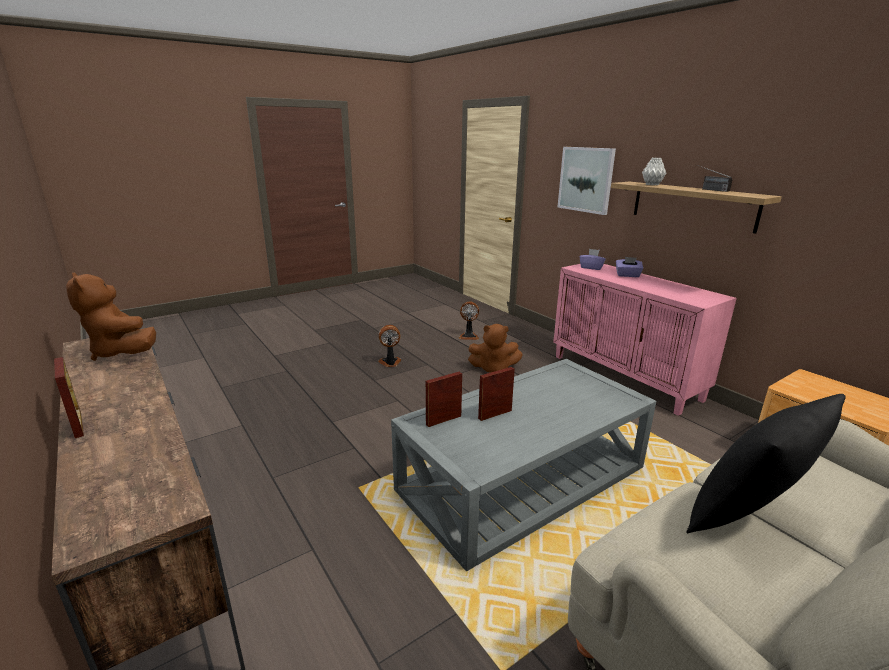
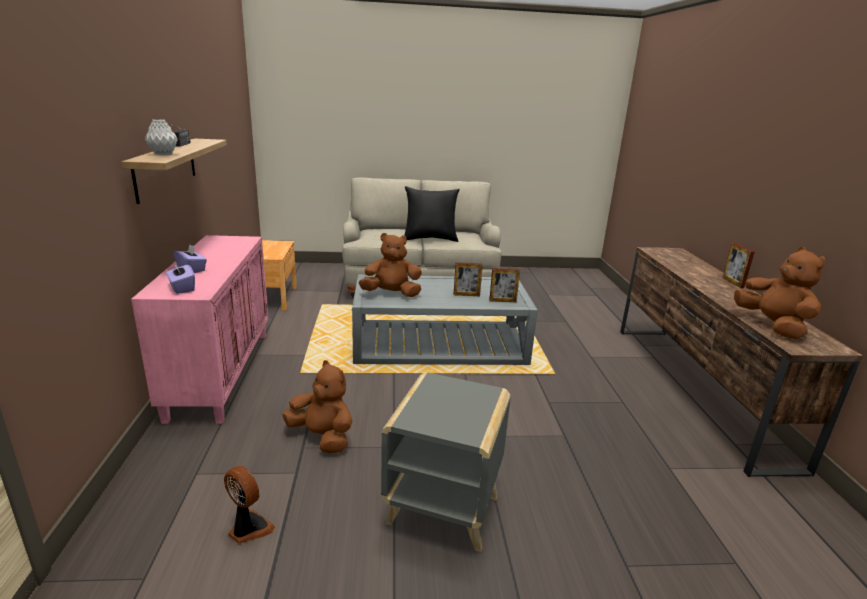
camera: 150 degrees left, 0 degrees up
(390, 363) = (445, 510): fan -> grey side table
(567, 385) = (391, 294): none -> brown plush toy
(586, 179) = (76, 180): picture -> none

